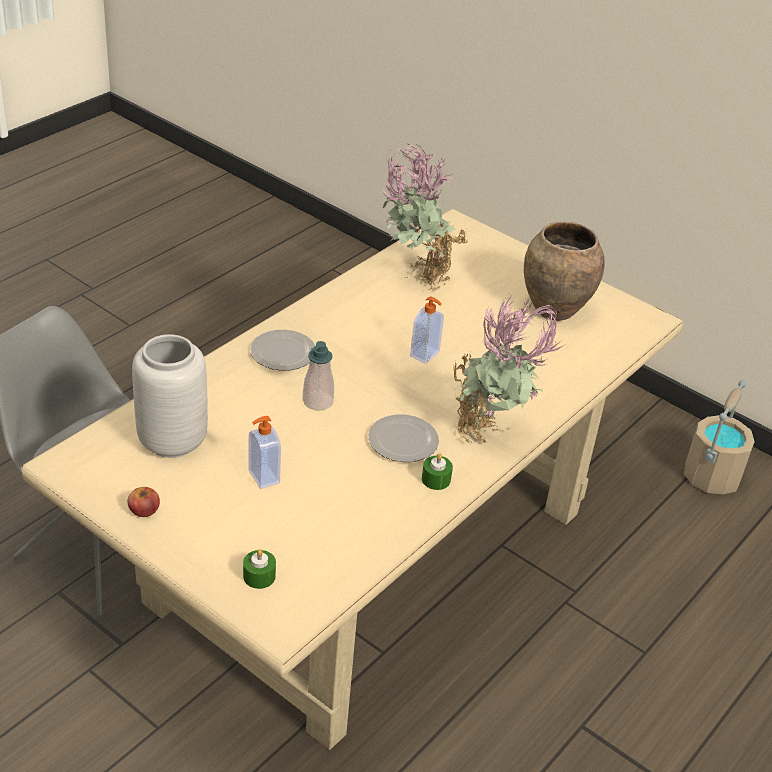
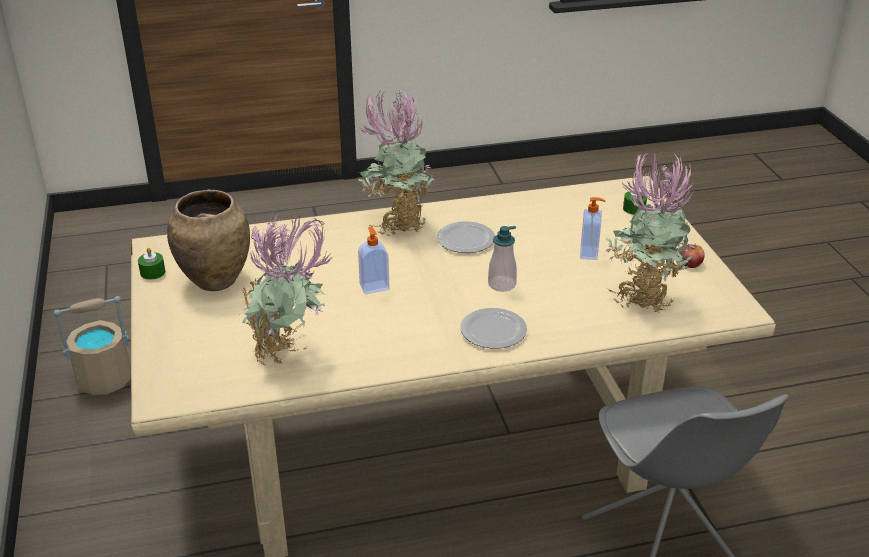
camera: 140 degrees left, 5 degrees down
(172, 442) = (643, 296): grey vase -> potted plant
(436, 479) = (469, 214): green candle -> green candle (152, 272)

